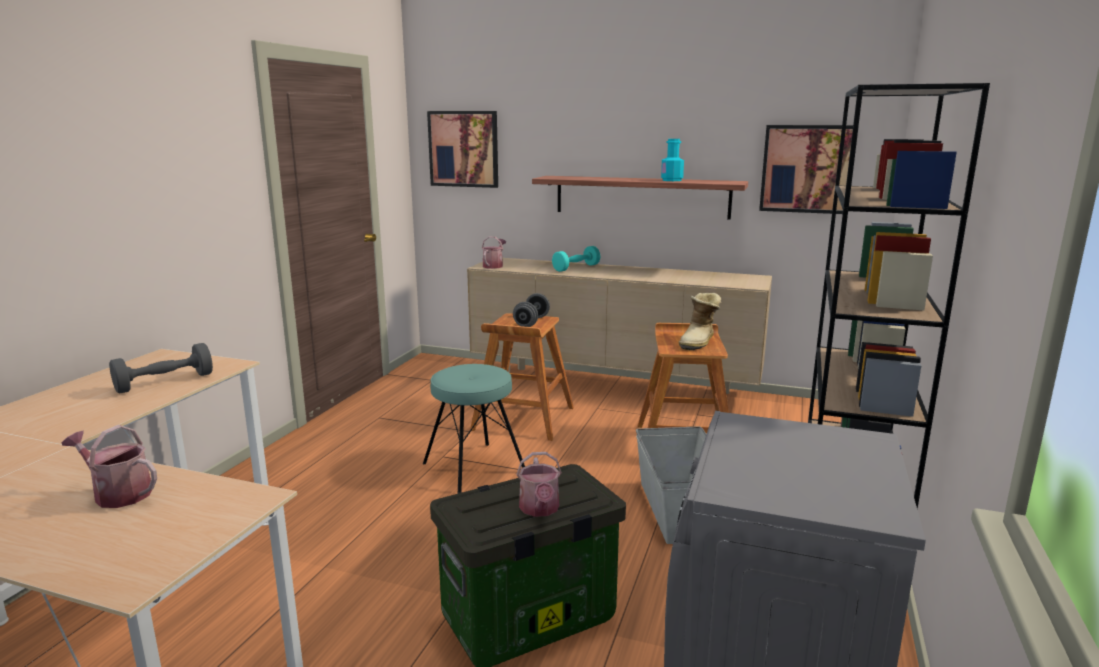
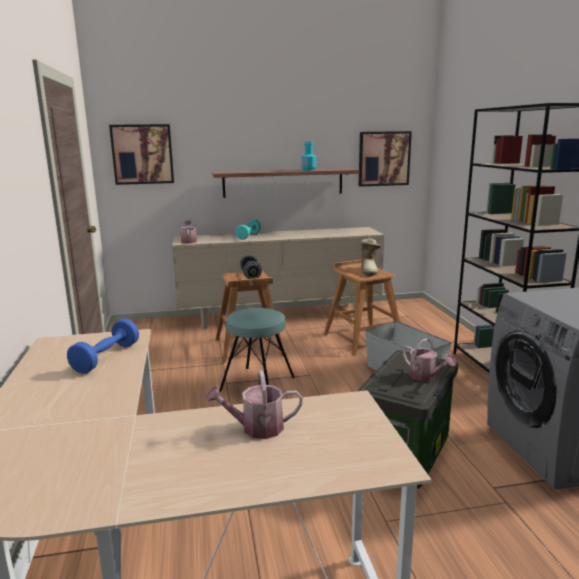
camera: 30 degrees left, 0 degrees up
(165, 383) = (106, 358): grey dumbbell -> blue dumbbell

